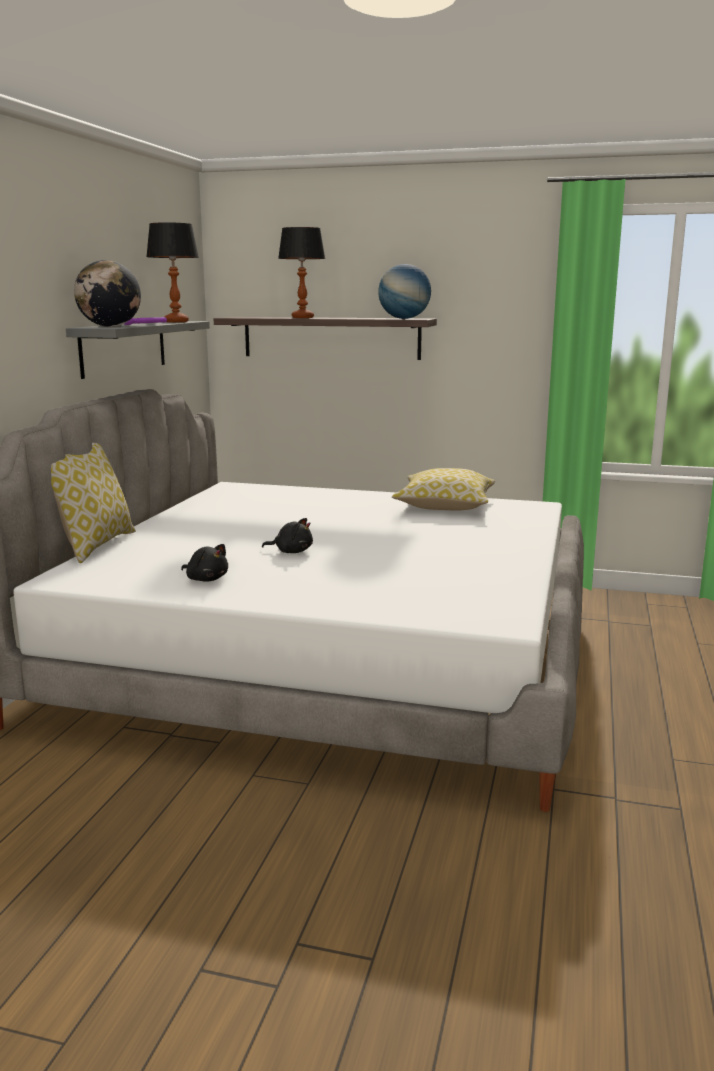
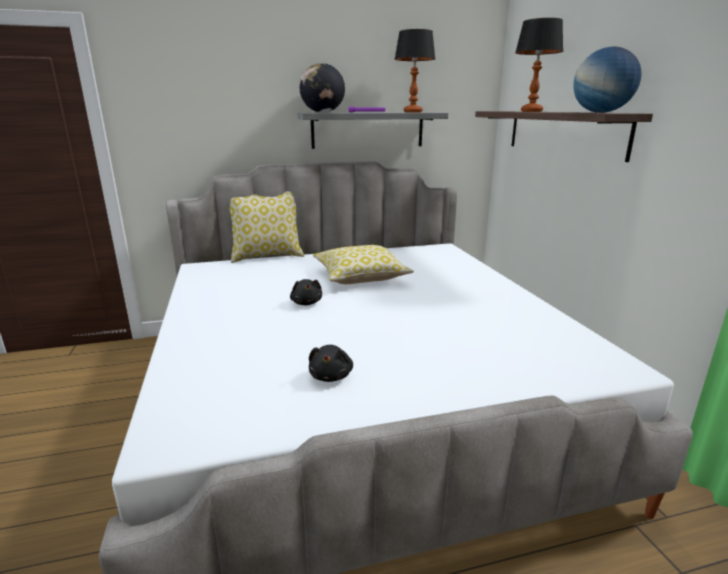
camera: 60 degrees right, 5 degrees up
(206, 579) = (222, 296): black plush toy -> black plush toy (331, 376)
(444, 505) = (527, 322): pillow -> pillow (361, 277)

